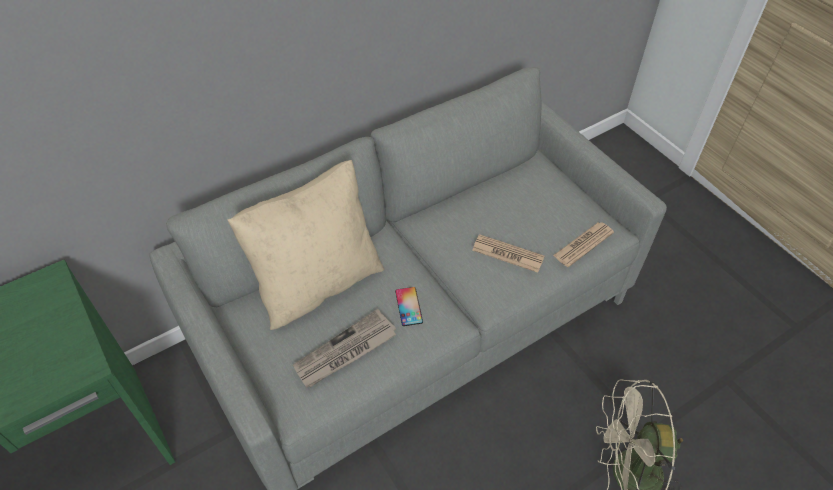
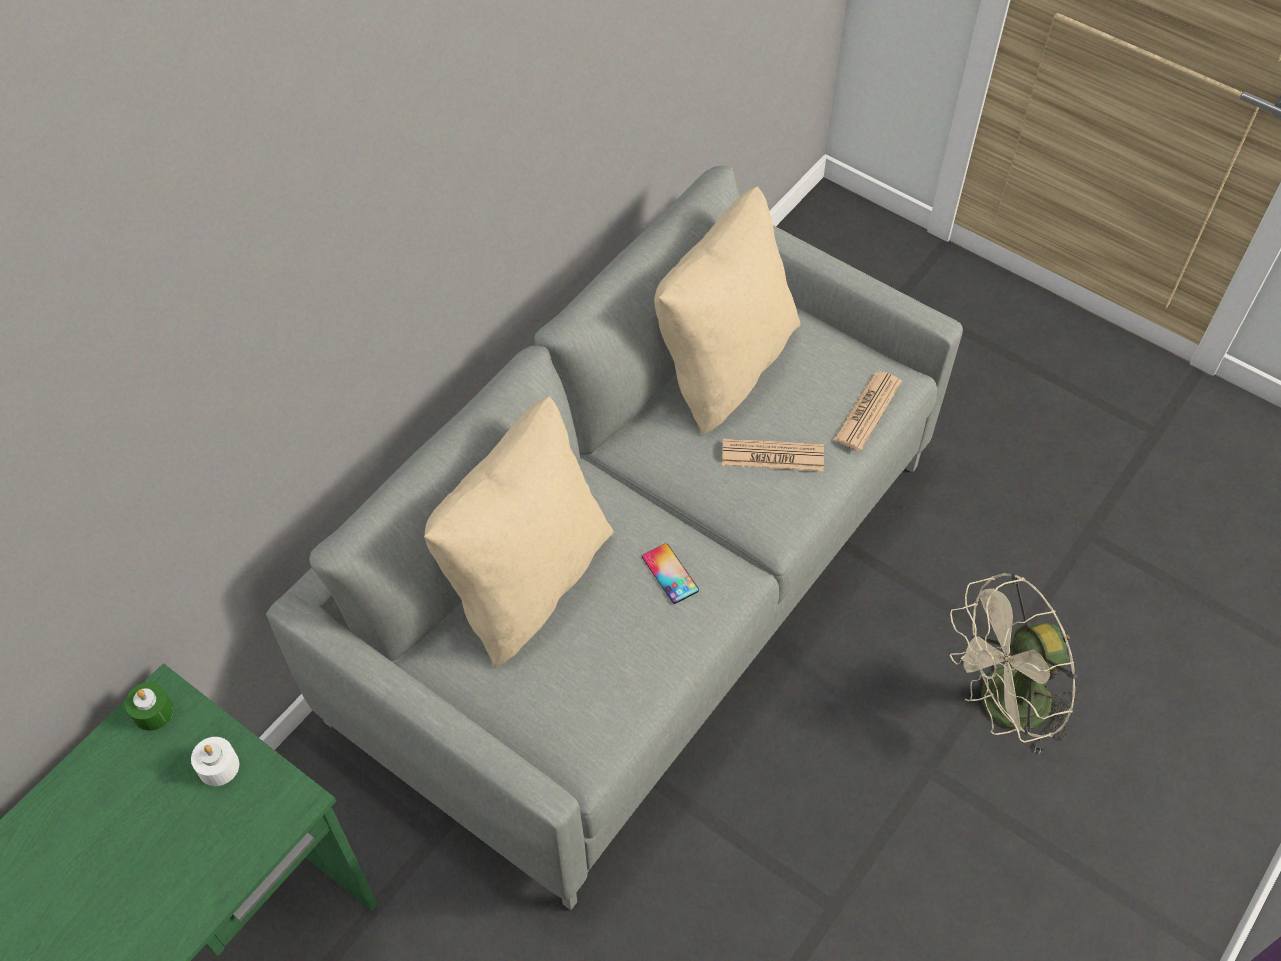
camera: 20 degrees left, 5 degrees up
(40, 285) = (153, 712): none -> green candle
(56, 330) = (218, 766): none -> white candle
(345, 351) = (613, 664): newspaper -> none
(500, 192) = (724, 364): none -> beige pillow

